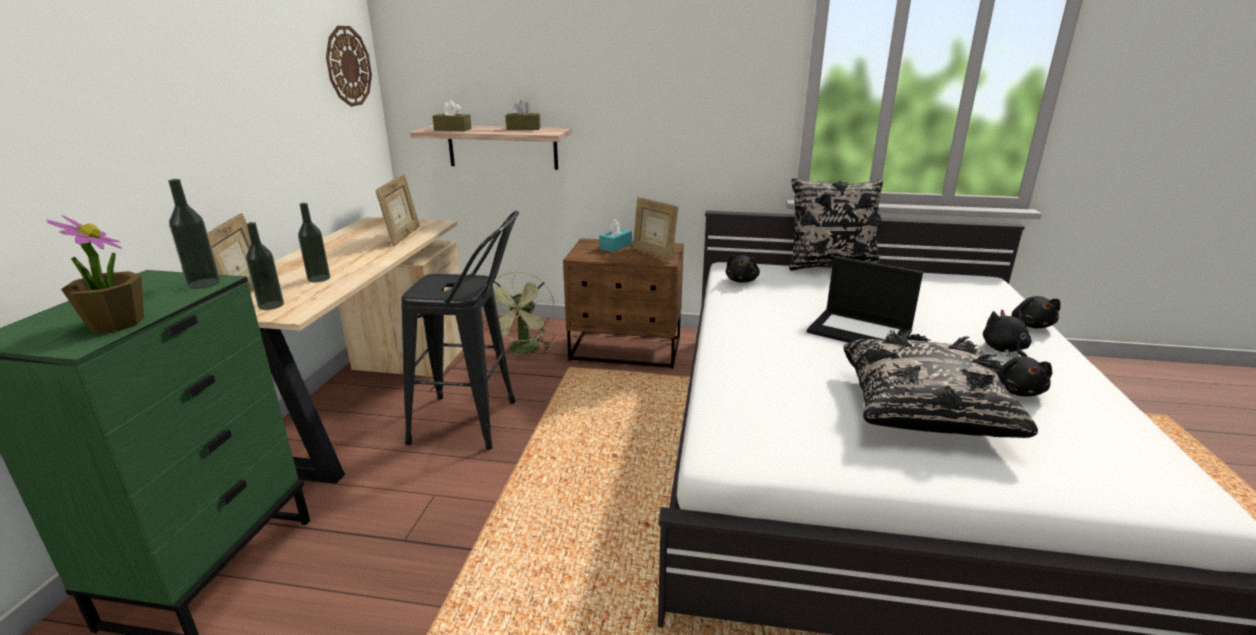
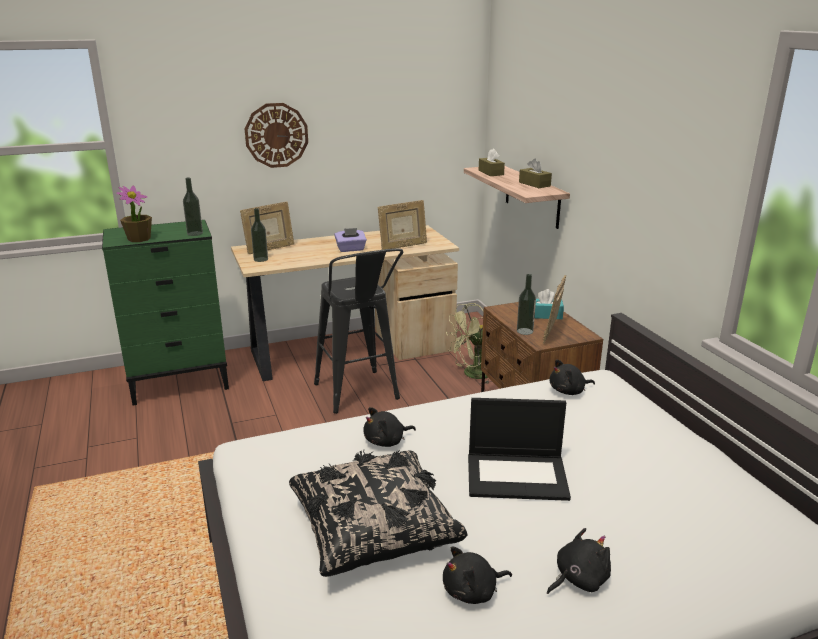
camera: 60 degrees right, 0 degrees up
(319, 278) = (307, 254): bottle -> bottle (525, 331)
(348, 66) = (445, 110): wall clock -> wall clock (276, 135)
(355, 257) = (351, 249): none -> purple tissue box
(831, 267) = (689, 432): black pillow -> none
(861, 331) = (518, 476): laptop -> laptop turned 90 degrees counterclockwise
(1031, 325) = (694, 602): black plush toy -> black plush toy (386, 441)

